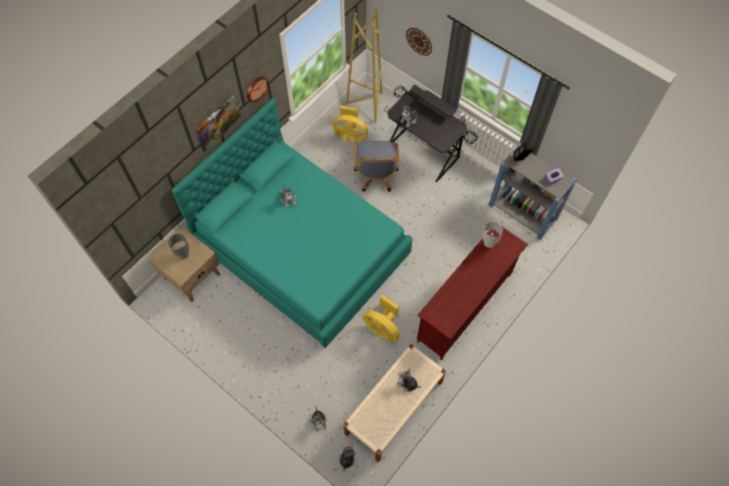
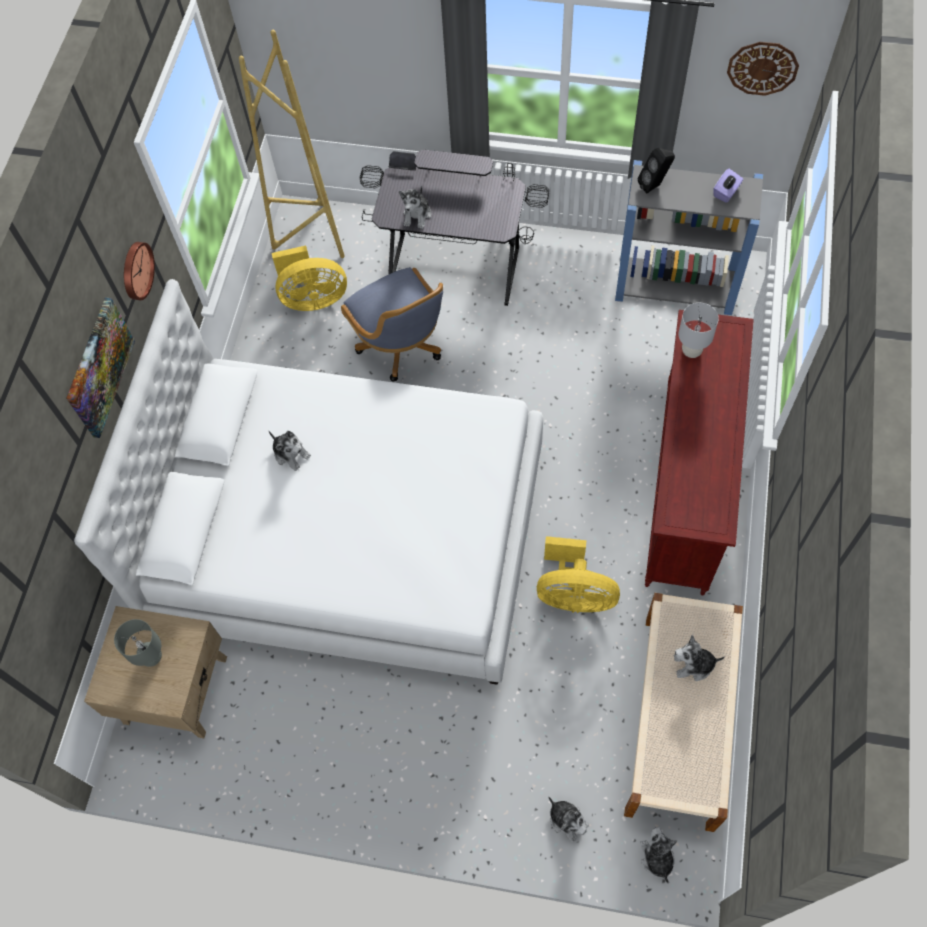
camera: 25 degrees left, 0 degrees up
(302, 249) = (350, 535): turquoise bed -> white bed
(419, 41) = (372, 64): wall clock -> wall clock (762, 68)

